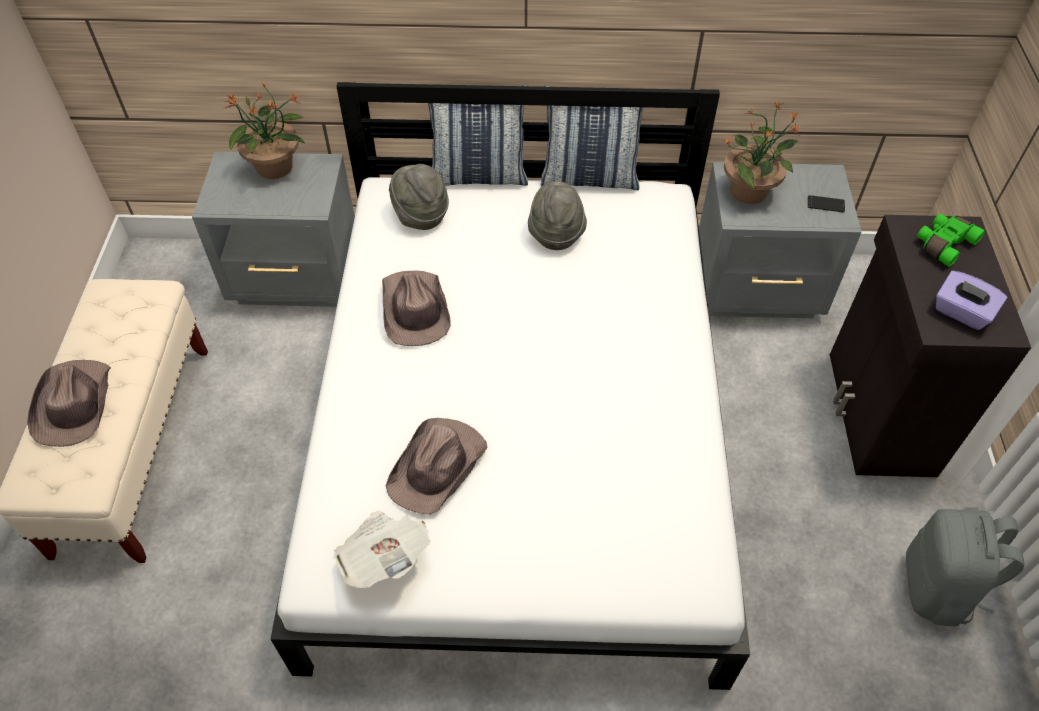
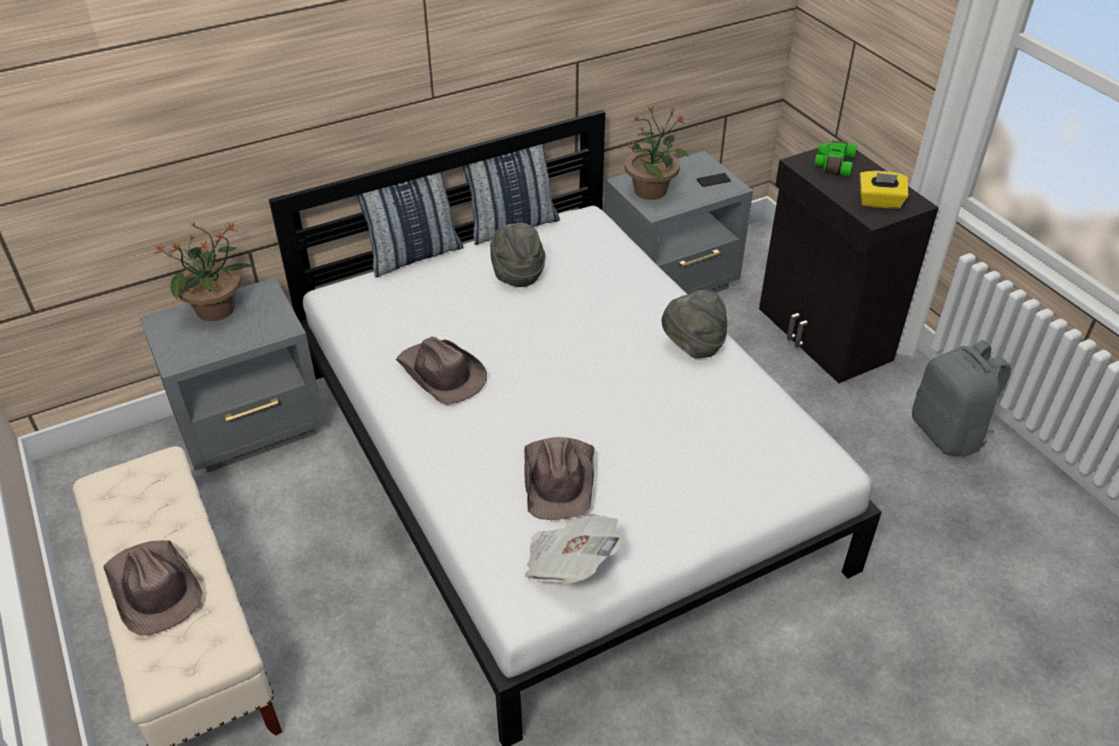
camera: 30 degrees left, 10 degrees down
(420, 215) = (385, 302): grey hat -> grey hat (693, 345)
(961, 313) = (879, 202): purple tissue box -> yellow tissue box

